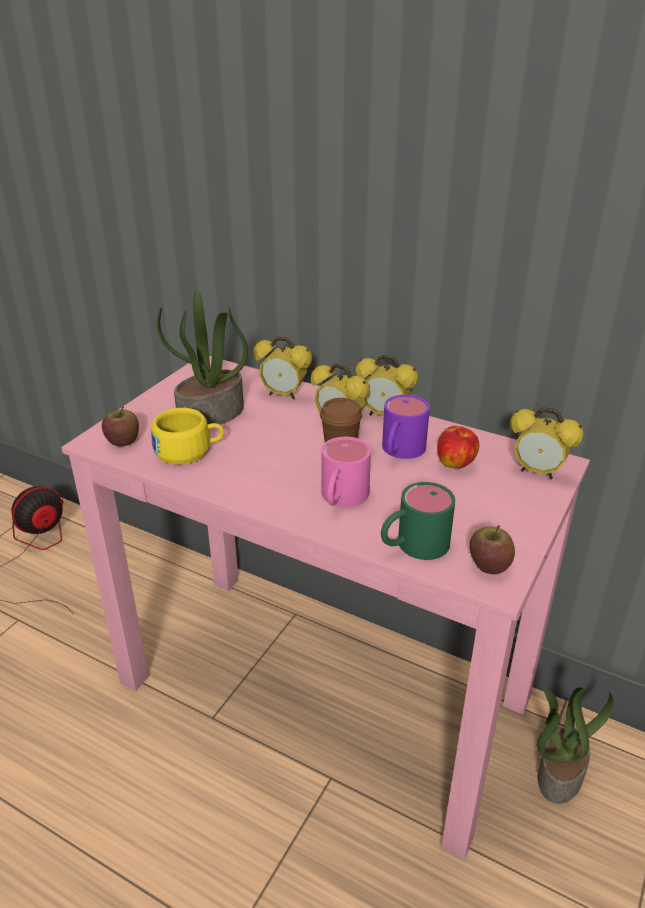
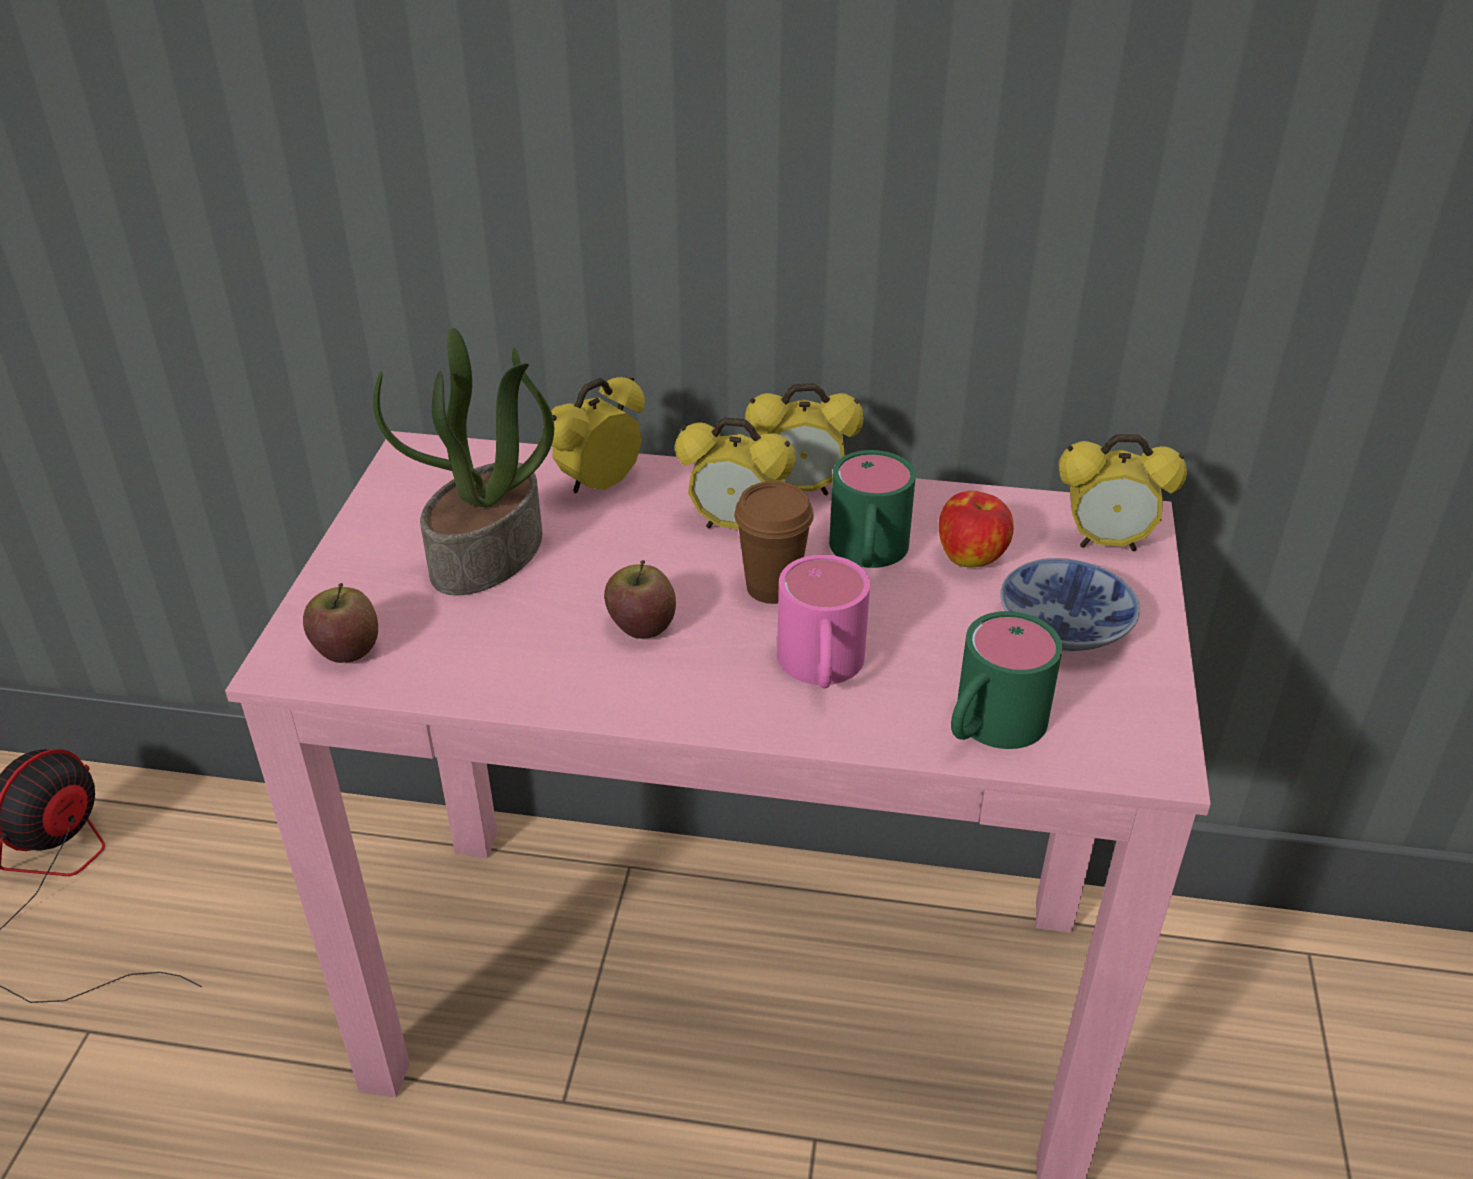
camera: 20 degrees left, 5 degrees up
(190, 451) = (491, 639): yellow cup -> none
(283, 395) = (600, 486): alarm clock -> alarm clock turned 135 degrees clockwise
(399, 451) = (868, 555): purple mug -> green mug
(489, 508) = (1069, 627): none -> bowl
(489, 565) = (1124, 730): apple -> apple (641, 625)
(559, 773) = (1162, 1011): potted plant -> none

